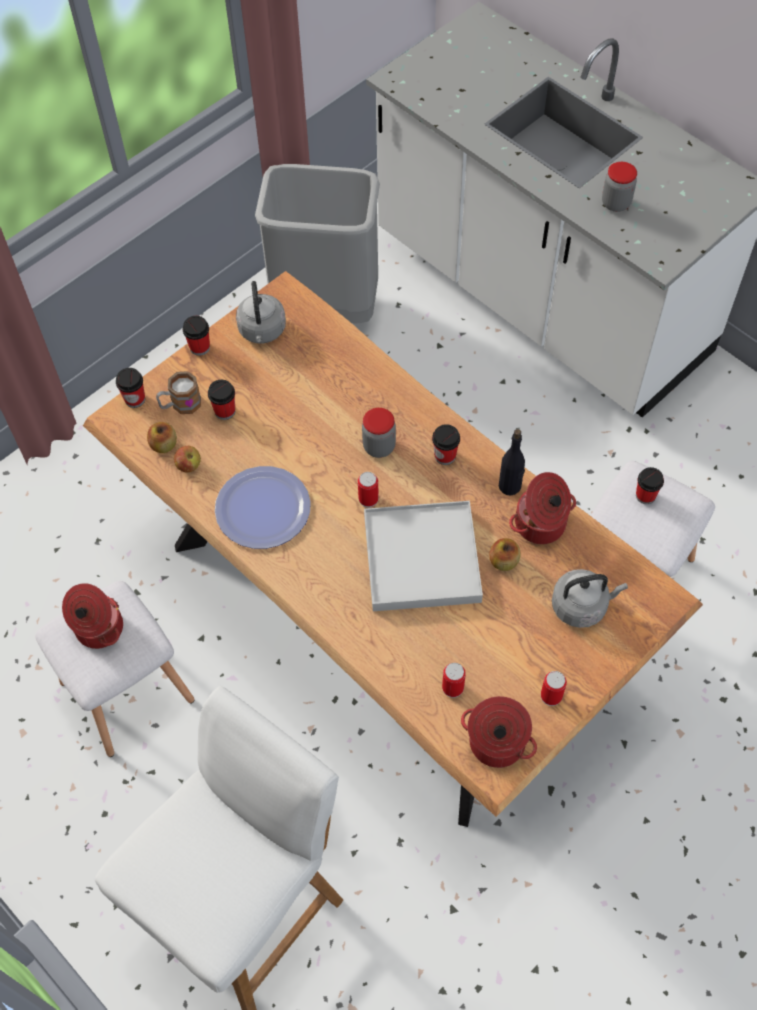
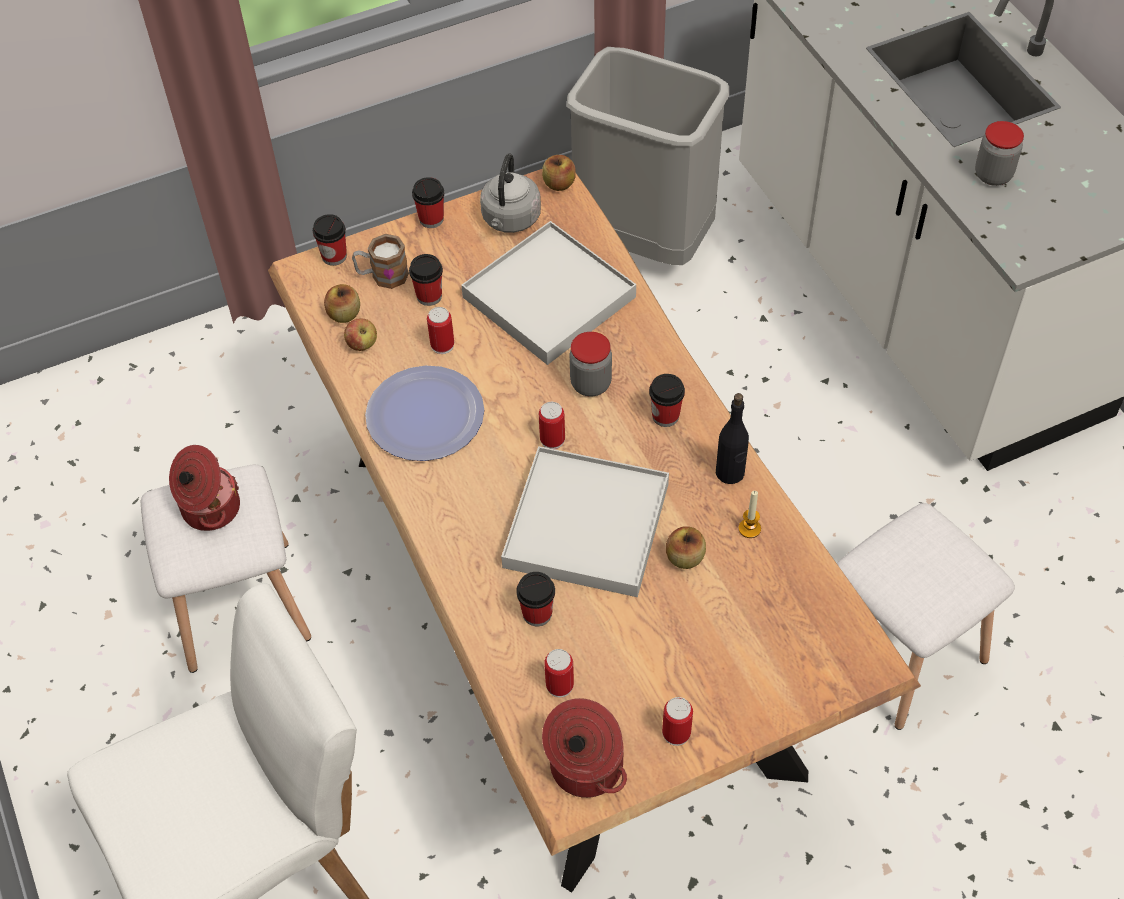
camera: 20 degrees right, 5 degrees down
(252, 448) = (442, 345): none -> can
(288, 292) = (559, 184): none -> apple
(319, 386) = (549, 298): none -> white tray
(541, 525) = (749, 528): cooking pot -> candle
(581, 606) = (760, 639): grey kettle -> none
(645, 495) = (924, 548): cup -> cup (537, 613)

